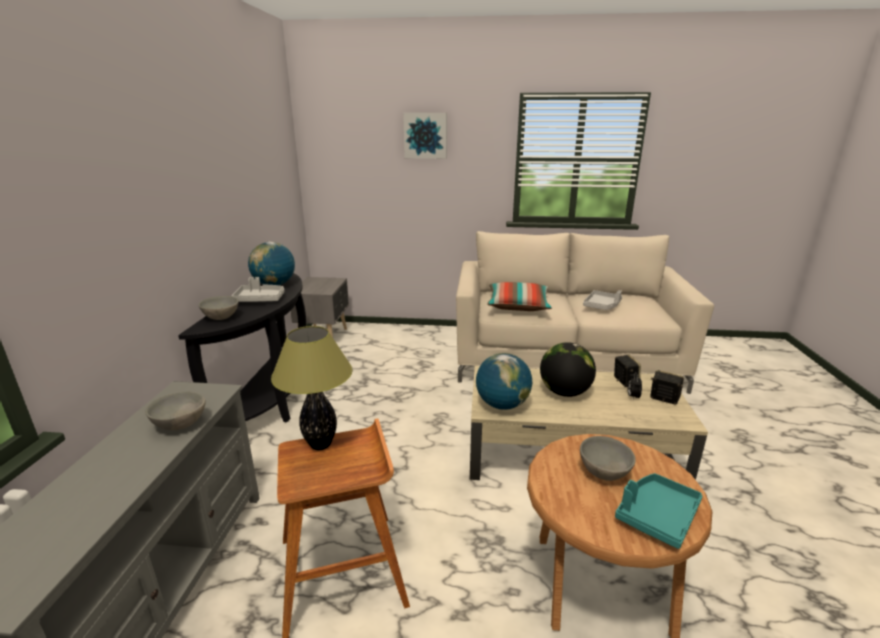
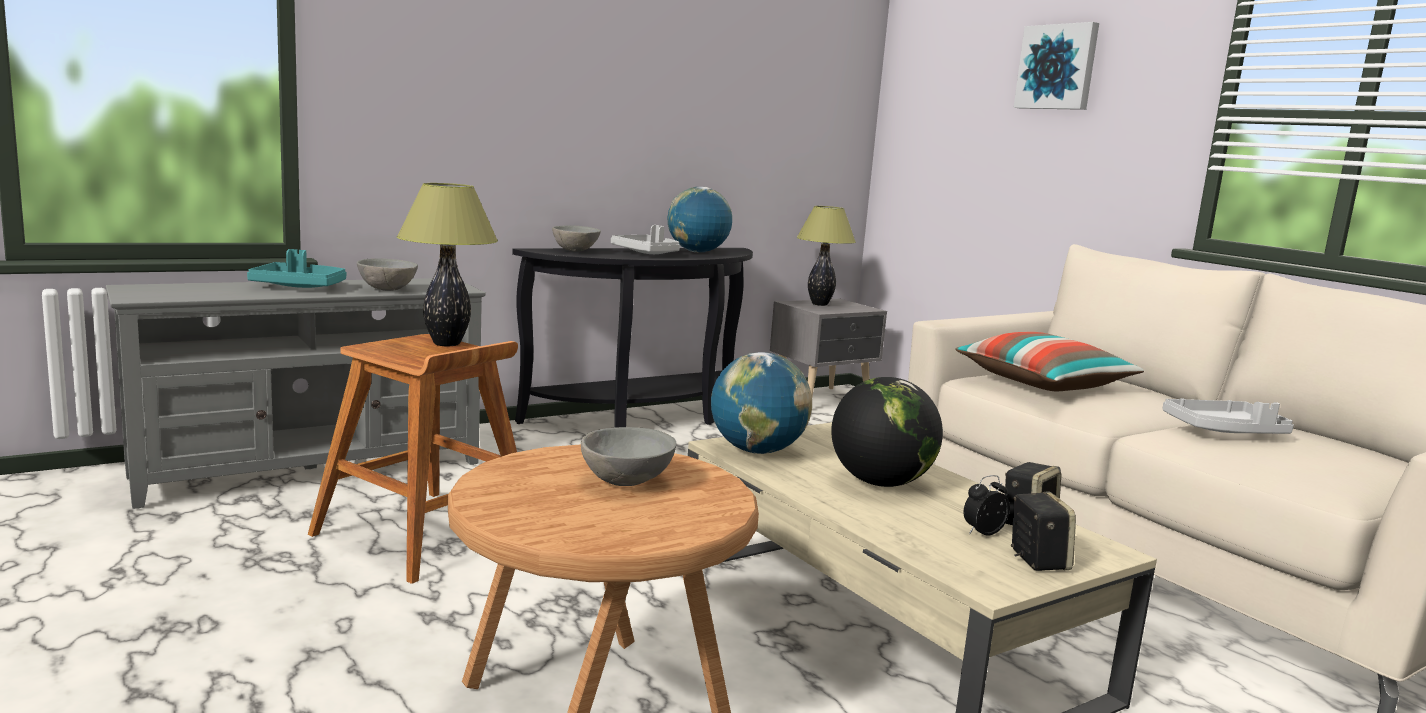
camera: 50 degrees right, 10 degrees down
(313, 286) = (820, 304): none -> table lamp
(656, 515) = (565, 519): turquoise tray -> turquoise tray (299, 286)

